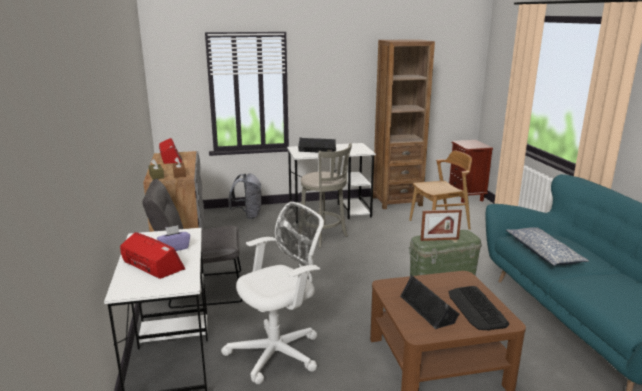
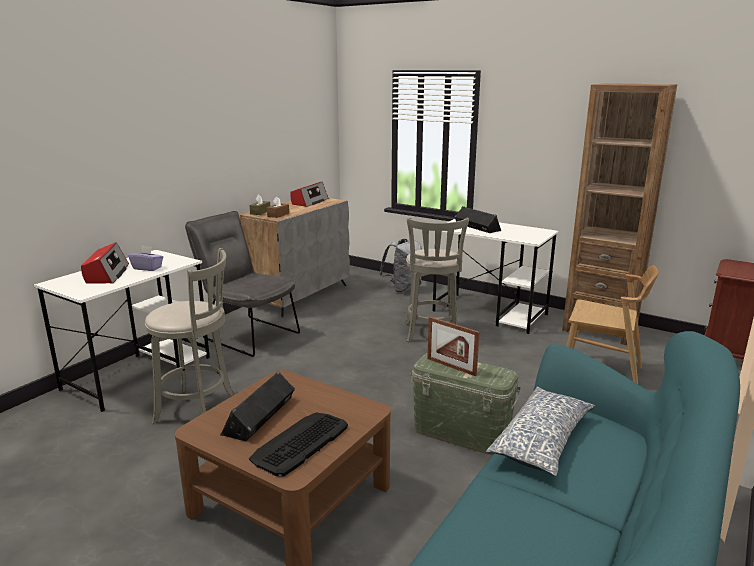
camera: 45 degrees right, 0 degrees up
(279, 352) = (199, 408): white office chair -> grey stool

